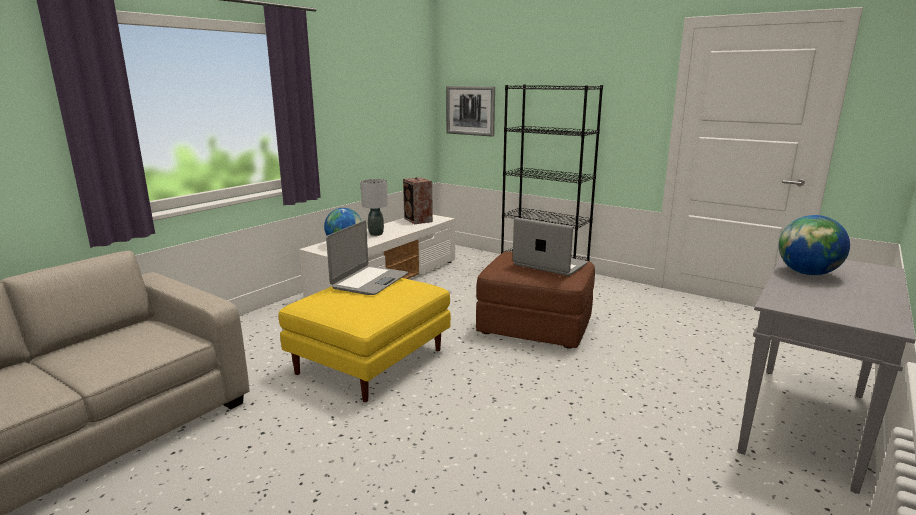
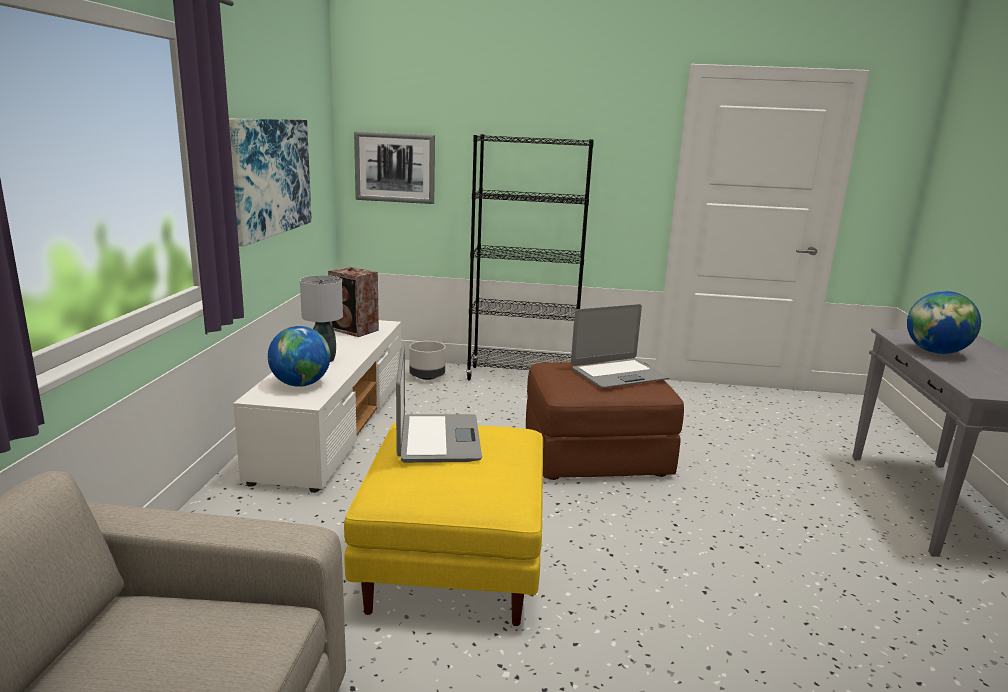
camera: 30 degrees left, 0 degrees up
(362, 115) = (270, 177): none -> picture
(477, 261) = (427, 376): none -> grey planter
(549, 265) = (618, 374): laptop -> laptop turned 150 degrees clockwise

